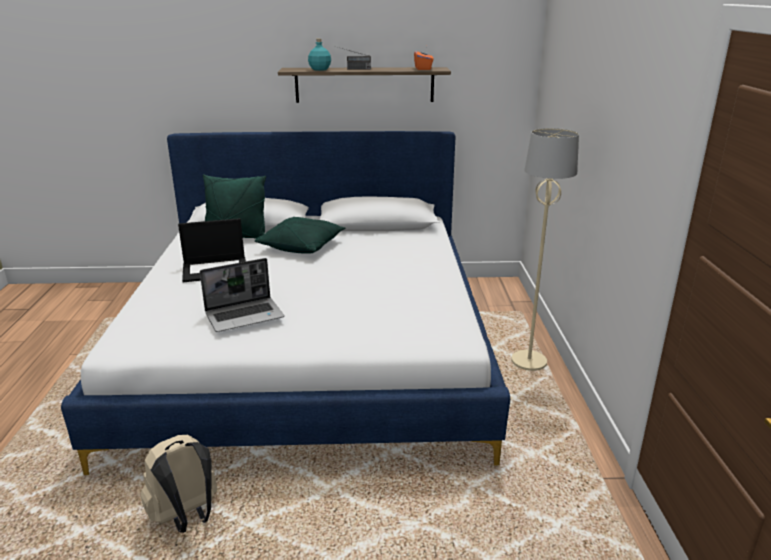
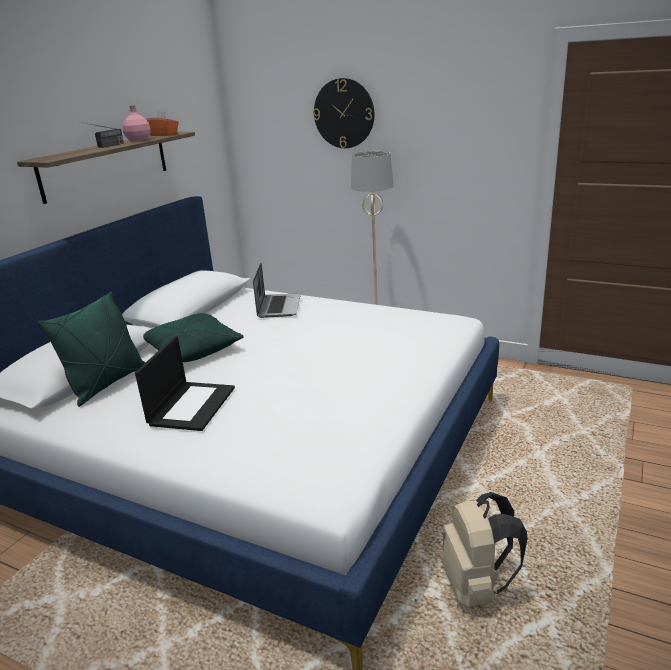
camera: 60 degrees left, 0 degrees up
(245, 315) = (339, 398): laptop -> laptop (278, 306)
(319, 69) = (78, 153): turquoise bottle -> none
(388, 69) = (138, 140): none -> pink bottle
(584, 81) = (344, 113): none -> wall clock

